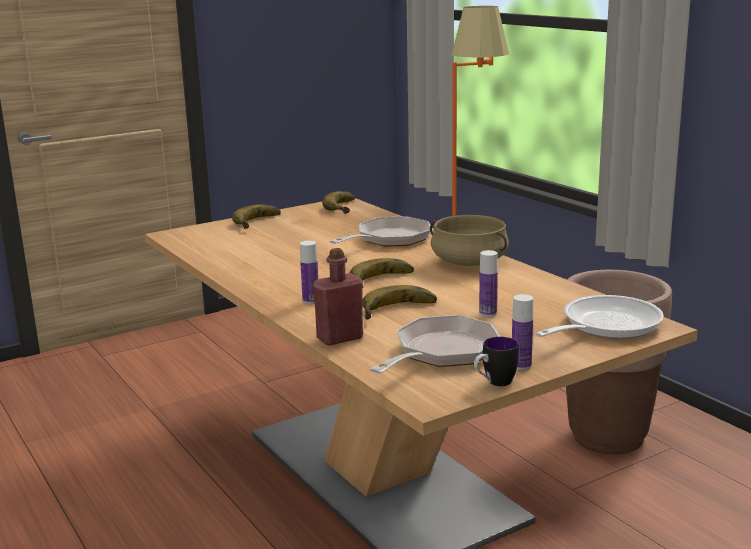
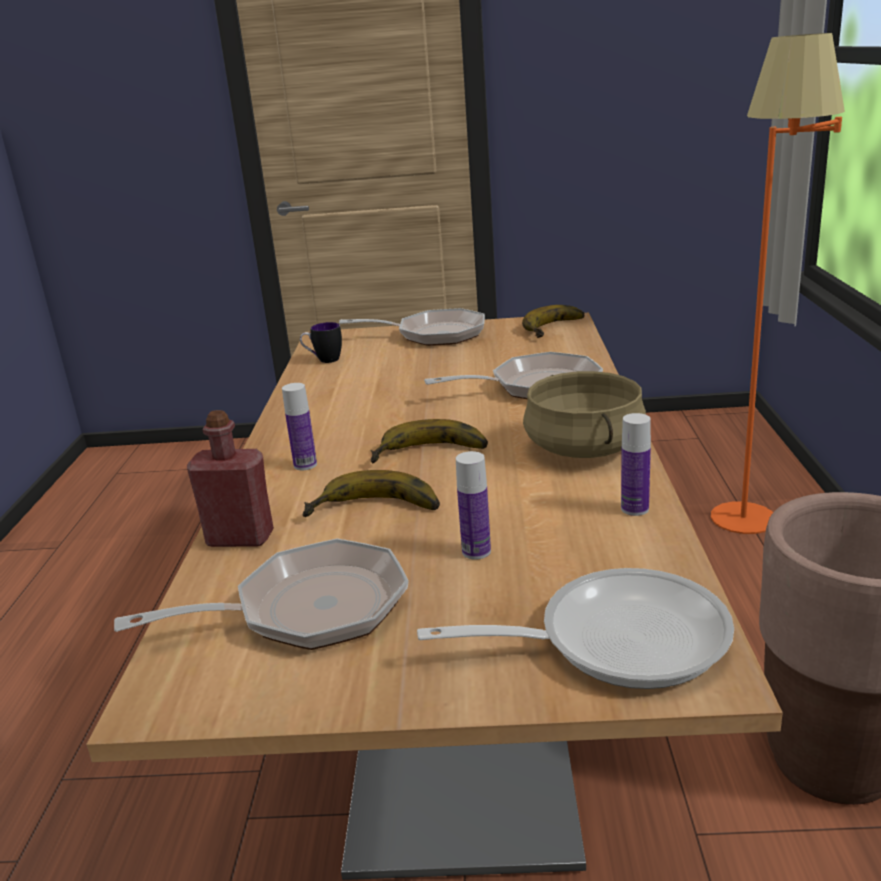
camera: 35 degrees right, 5 degrees up
(260, 222) = (433, 335): banana -> frying pan
(494, 383) = (281, 703): mug -> mug (323, 360)
(521, 365) = (370, 680): bottle -> bottle (634, 509)

